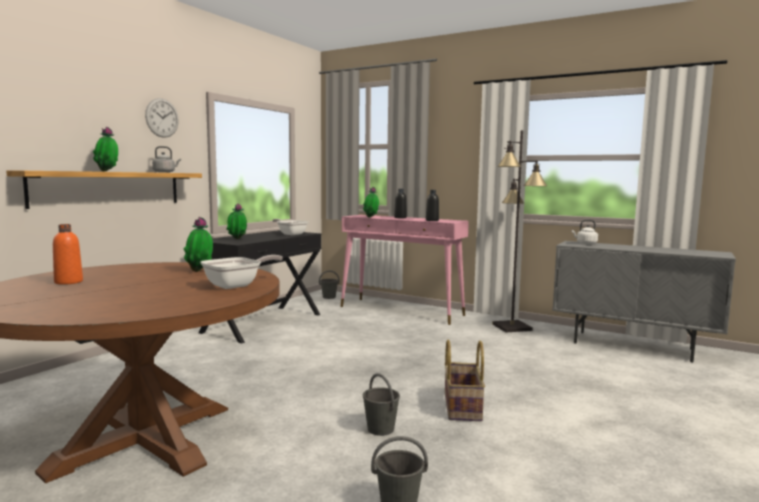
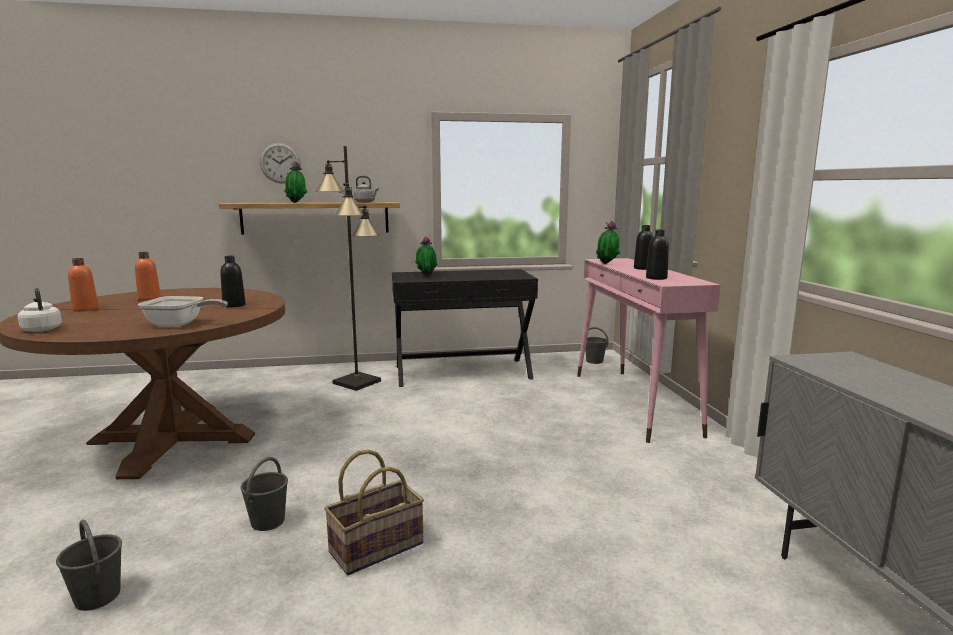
camera: 50 degrees right, 5 degrees up
(48, 298) = (85, 309): none -> orange bottle
(162, 118) = (373, 146): wall clock -> wall clock (280, 163)
(200, 271) = (234, 305): potted plant -> black bottle
(290, 234) = (501, 275): frying pan -> none
(511, 327) = (734, 482): black floor lamp -> black floor lamp (357, 382)
(585, 243) = (857, 366): white kettle -> white kettle (42, 329)

